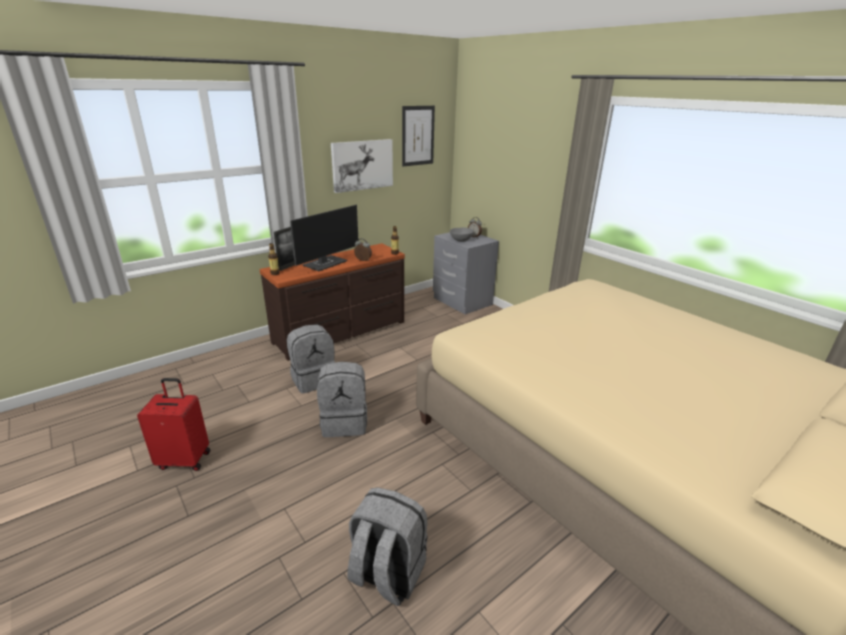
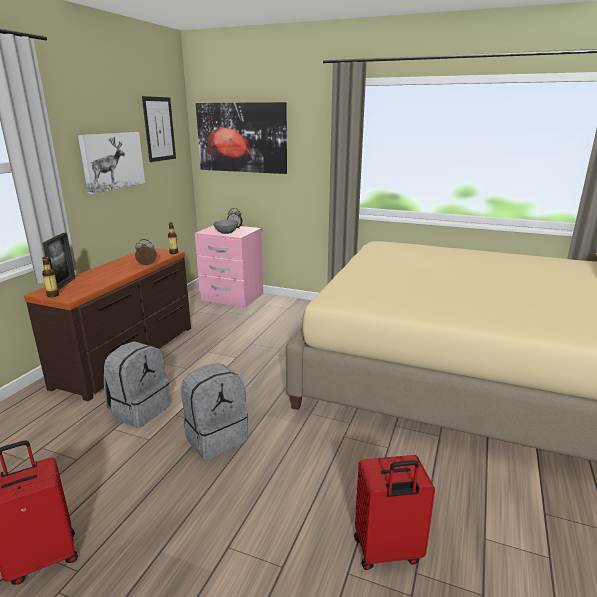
camera: 30 degrees left, 5 degrees down
(325, 263) = (106, 274): monitor -> none
(387, 574) = (387, 552): grey backpack -> red suitcase
(461, 301) = (232, 297): grey nightstand -> pink nightstand
(494, 149) = (242, 137): none -> picture

